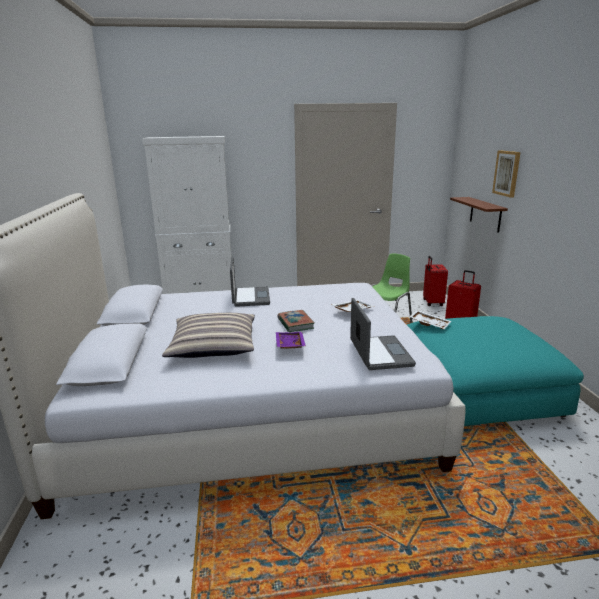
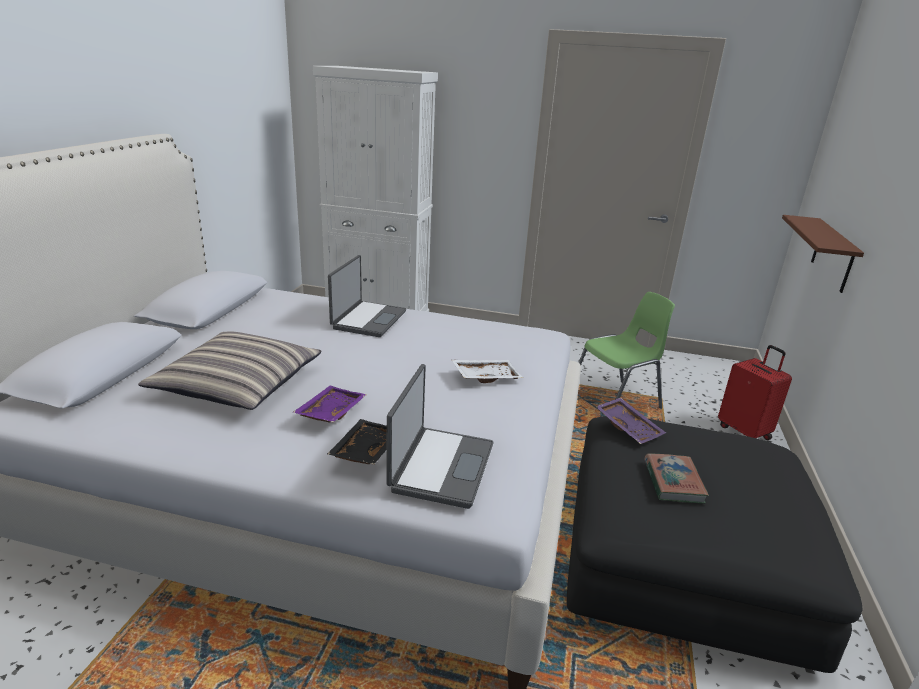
camera: 20 degrees right, 5 degrees up
(295, 323) = (379, 378): book -> book (673, 482)
(331, 357) = (365, 450): none -> black tray
(430, 324) = (629, 427): white tray -> purple tray
(432, 303) = (721, 383): red suitcase -> none
(476, 390) = (681, 559): turquoise ottoman -> black ottoman
(507, 173) = (879, 187): picture -> none

